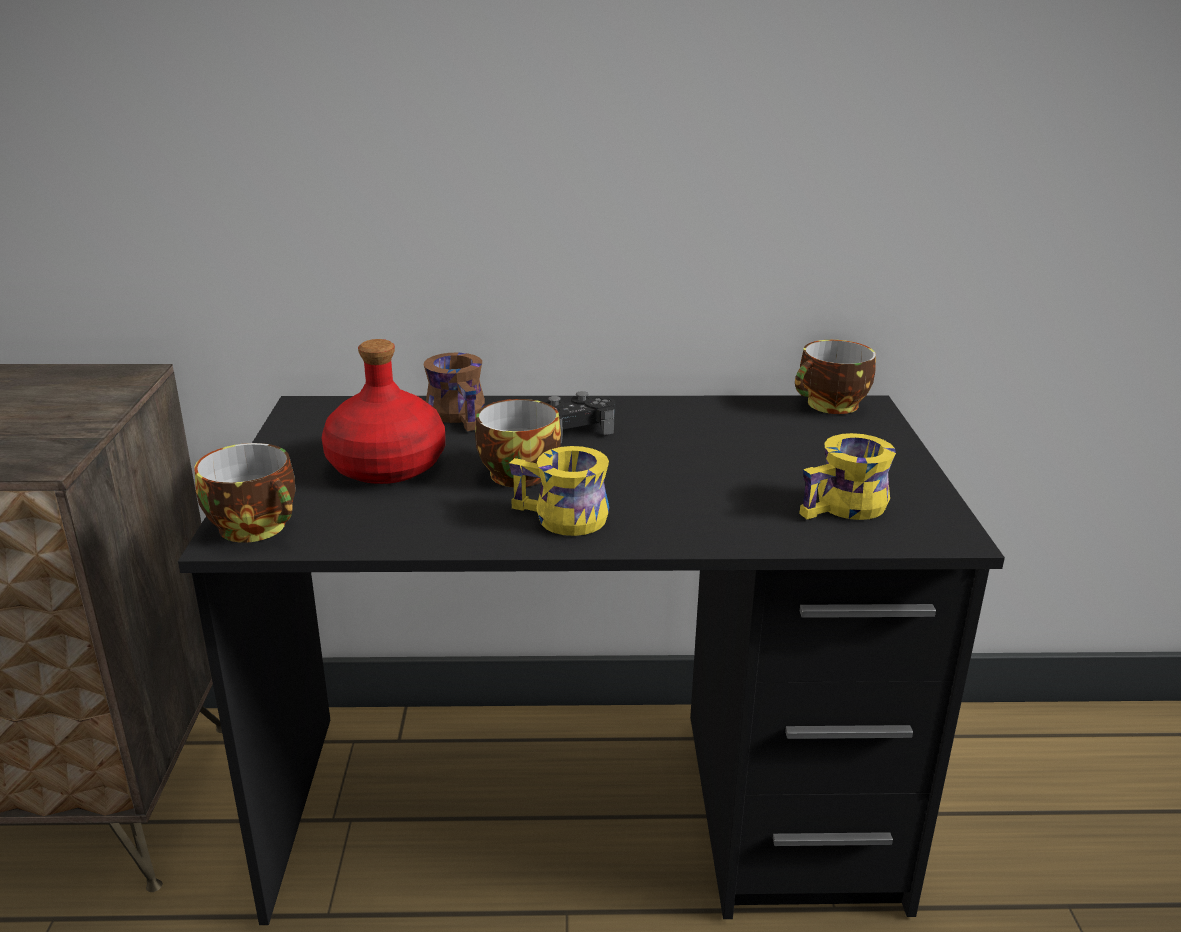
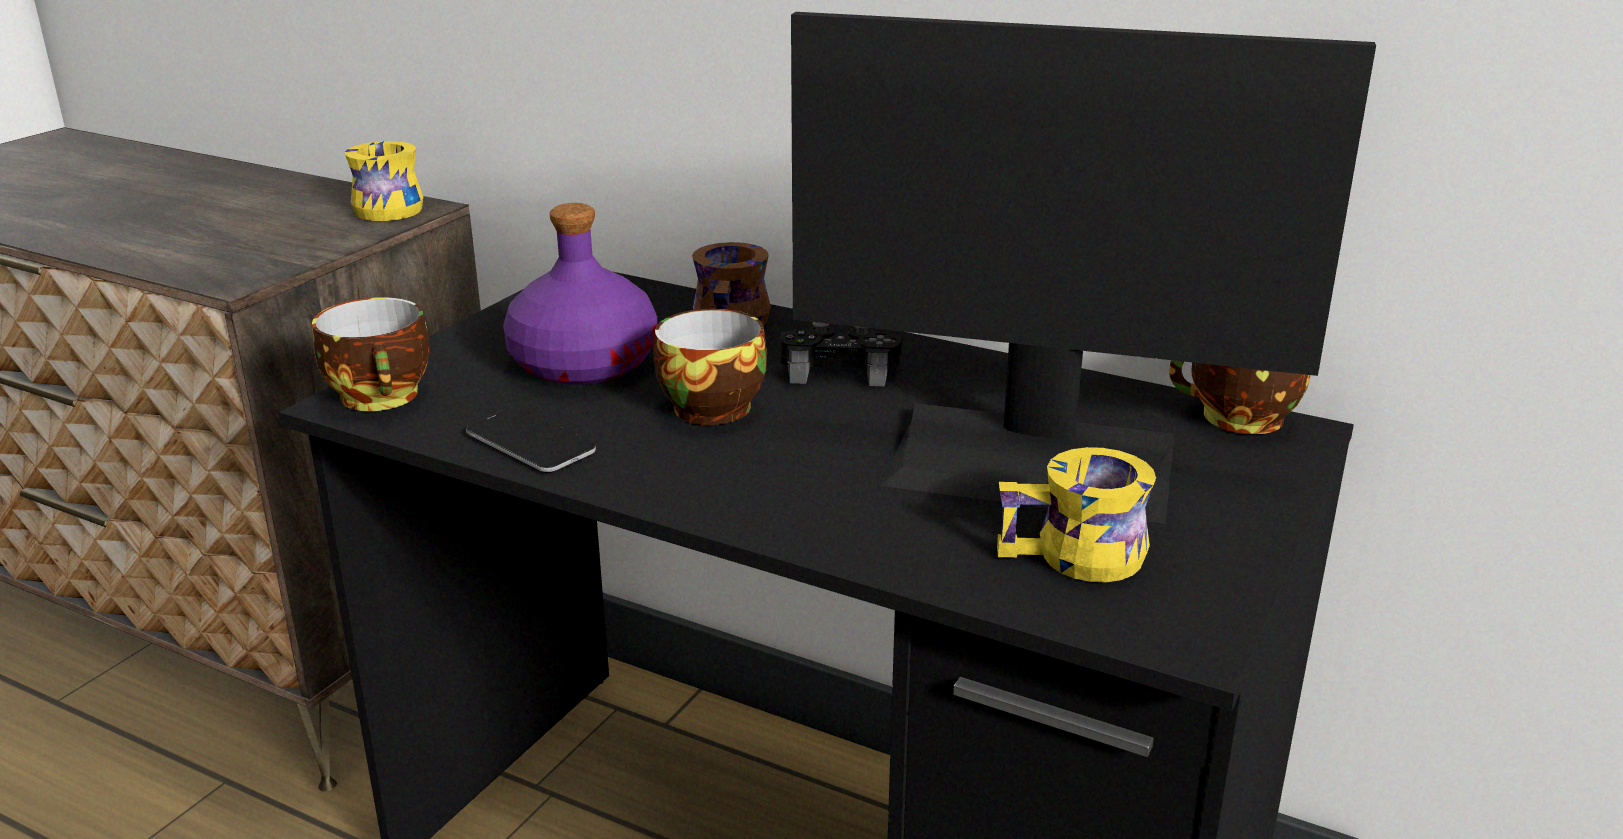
camera: 30 degrees right, 0 degrees up
(385, 465) = (582, 363): red bottle -> purple bottle
(420, 530) = (530, 443): none -> phone
(559, 519) = (692, 472): yellow mug -> yellow mug (379, 209)
(755, 457) = (1034, 460): none -> monitor

